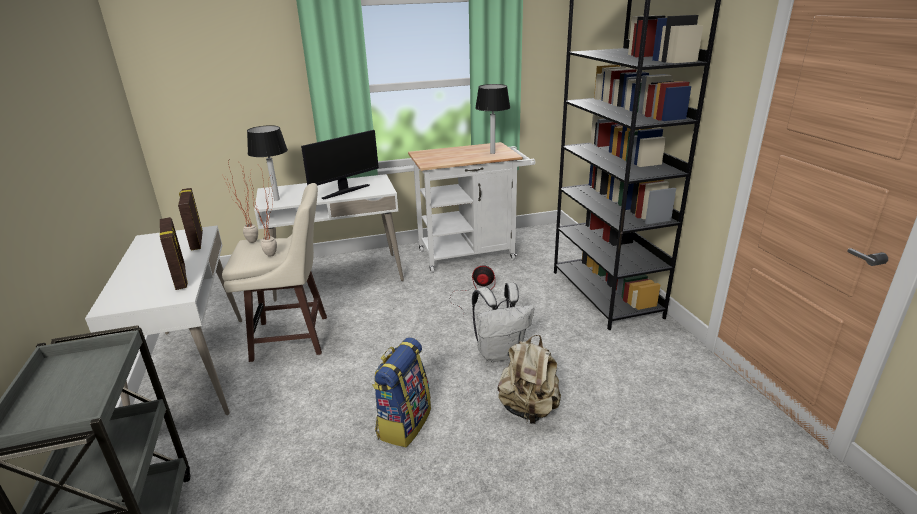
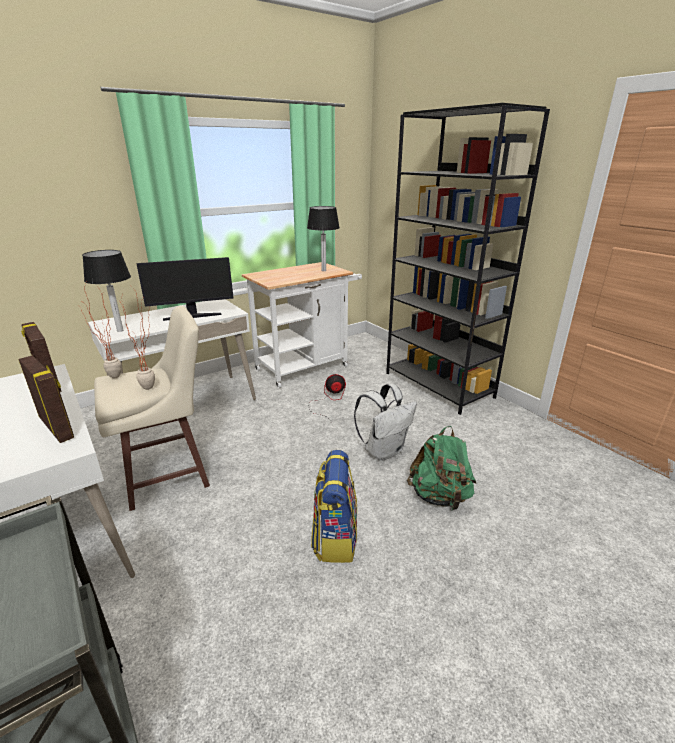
camera: 20 degrees left, 0 degrees up
(345, 191) = (192, 316): monitor -> monitor turned 45 degrees clockwise
(528, 409) = (439, 497): beige backpack -> green backpack

